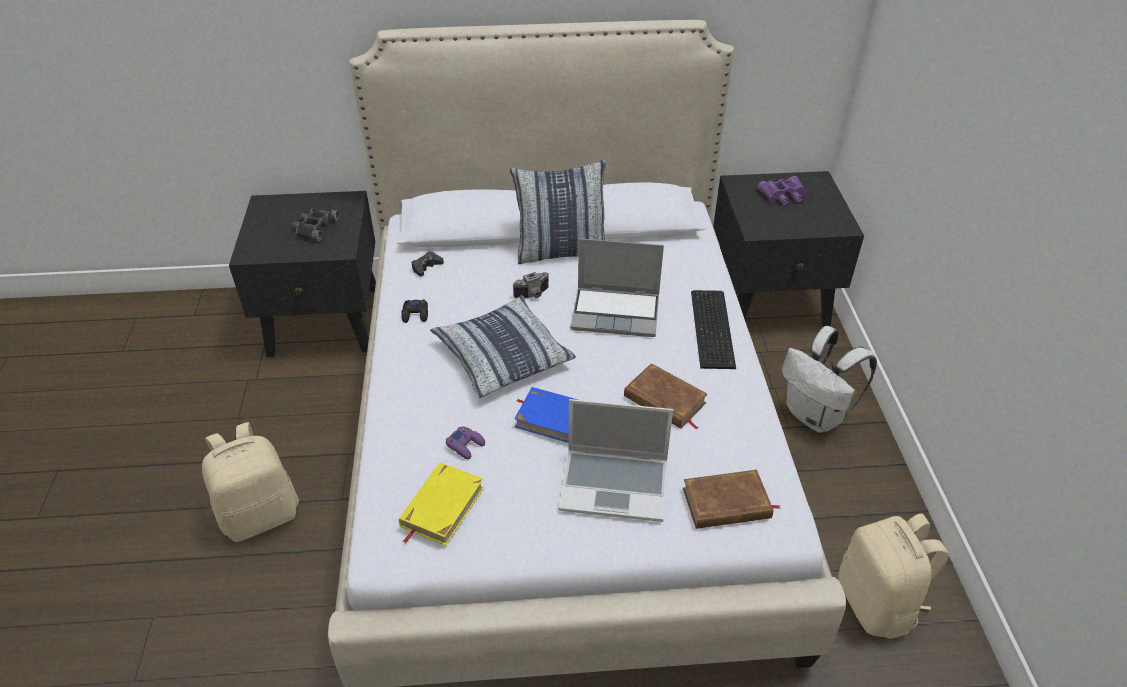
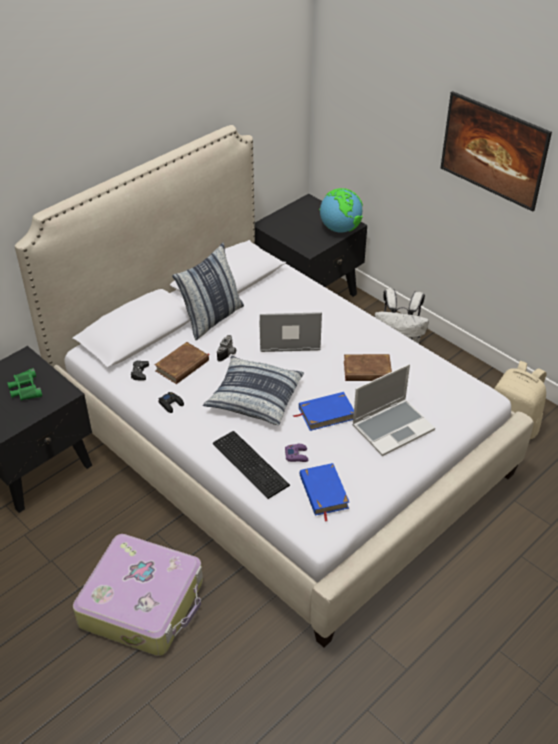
camera: 40 degrees left, 0 degrees up
(260, 514) = (143, 603): beige backpack -> suitcase
(315, 227) = (25, 389): black binoculars -> green binoculars
(442, 506) = (323, 492): yellow book -> blue book
(617, 312) = (288, 338): laptop -> laptop turned 150 degrees counterclockwise
(714, 328) = (348, 318): keyboard -> keyboard (251, 462)
(726, 504) = (451, 403): brown book -> brown book (182, 366)
(783, 195) = (300, 220): purple binoculars -> none
(822, 225) = (340, 229): none -> globe
(1010, 196) = (490, 169): none -> picture

